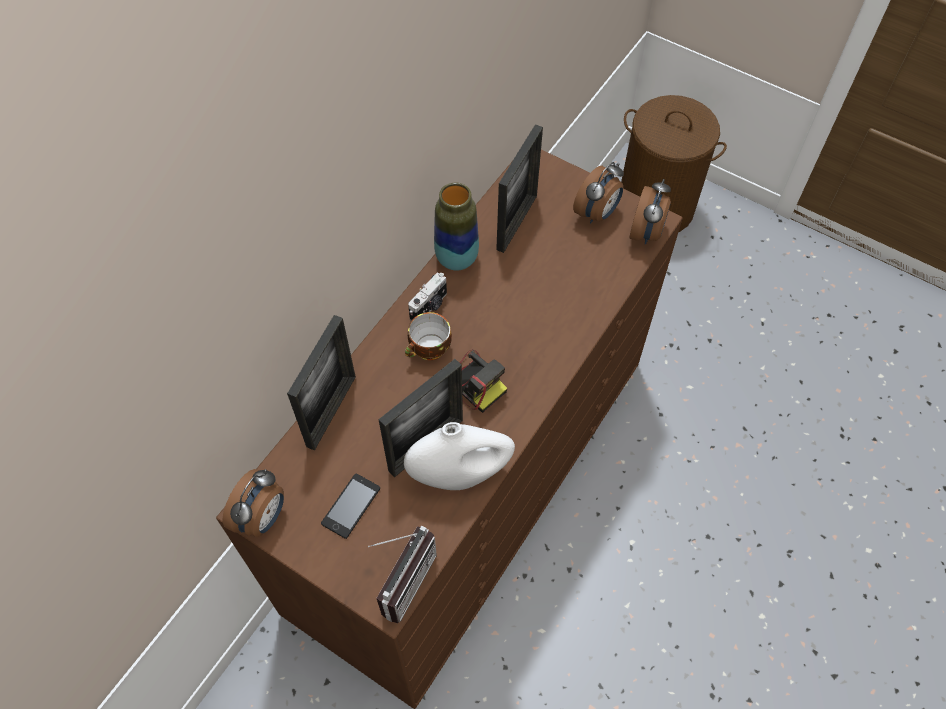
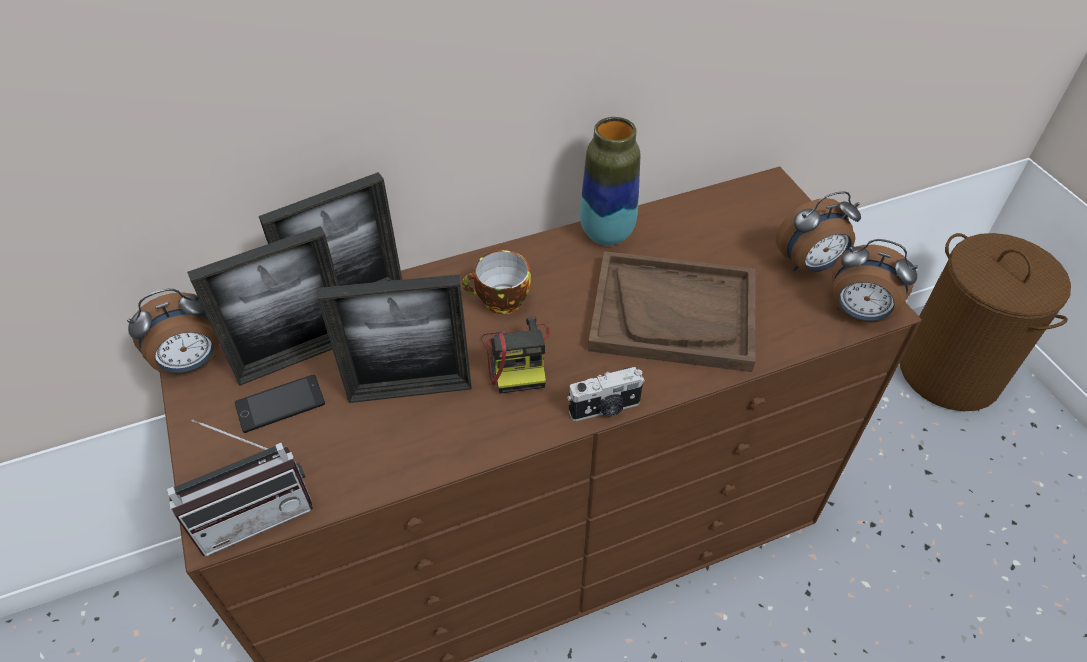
camera: 35 degrees right, 10 degrees down
(430, 307) = (538, 262): camera -> camera (605, 409)
(460, 474) = (418, 442): white vase -> none
(516, 222) = (704, 231): picture frame -> picture frame (295, 358)
(542, 295) = (674, 313): none -> brown tray
(646, 233) = (858, 313): alarm clock -> alarm clock turned 60 degrees clockwise

